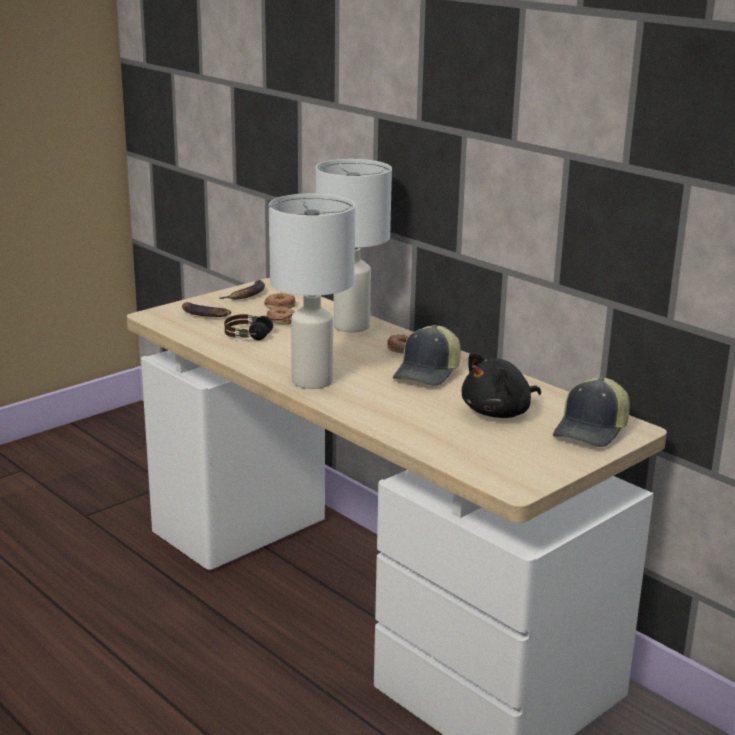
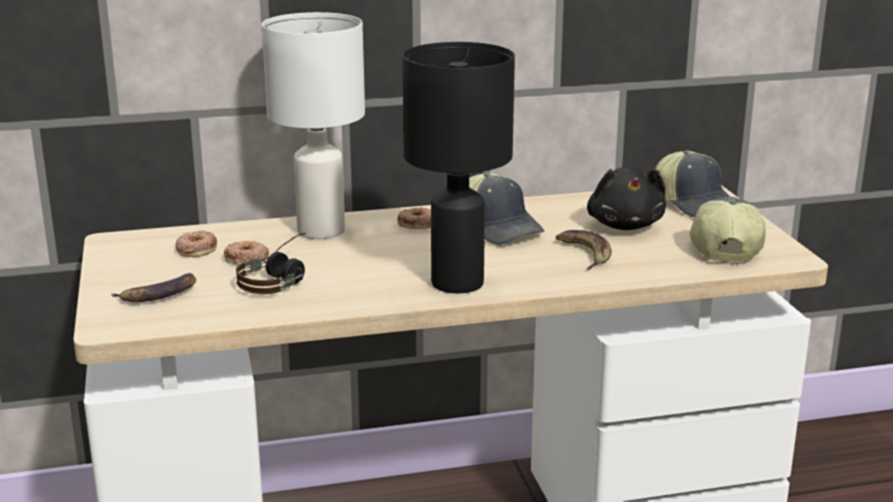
camera: 60 degrees left, 0 degrees up
(247, 294) = (128, 258): banana -> banana (584, 253)
(313, 381) = (459, 282): white table lamp -> black table lamp
(503, 456) = (723, 247): none -> cap

